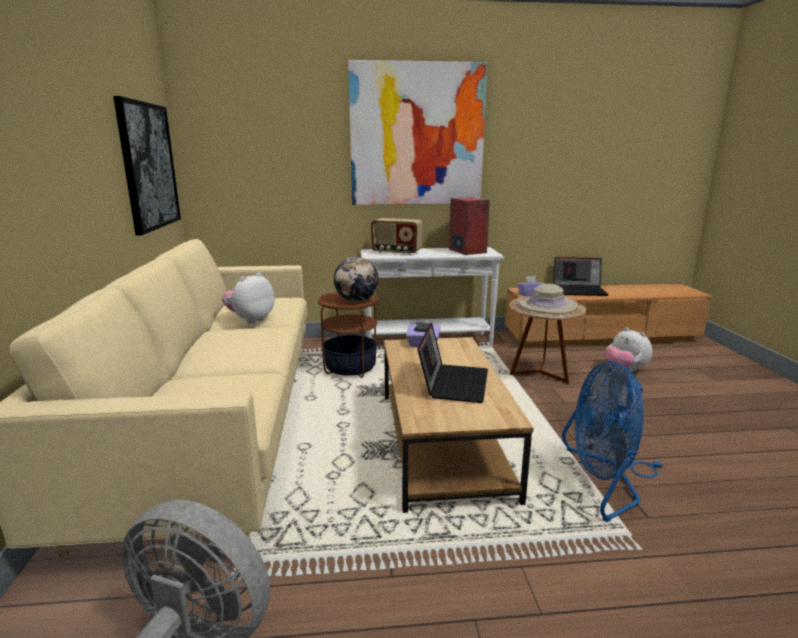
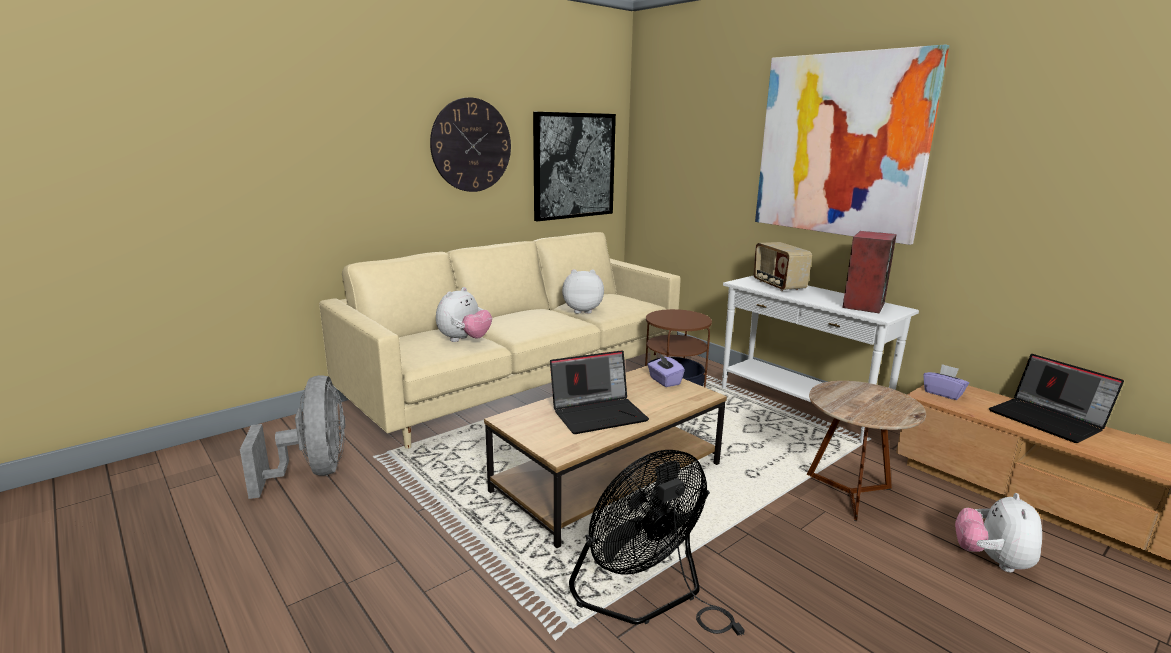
camera: 55 degrees right, 0 degrees up
(75, 137) = (471, 145): none -> wall clock
(230, 383) = (464, 340): none -> plush toy
(356, 300) = (678, 322): globe -> none
(547, 306) = (864, 402): beige hat -> none
(607, 480) = (659, 594): blue fan -> black fan

